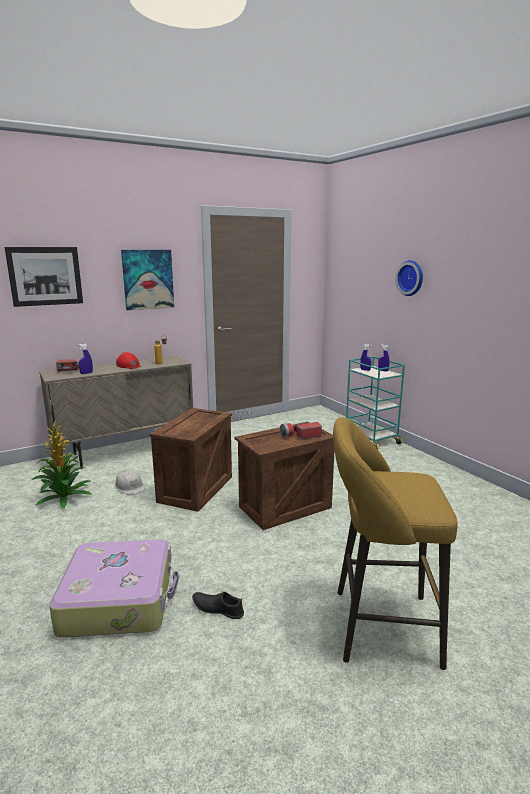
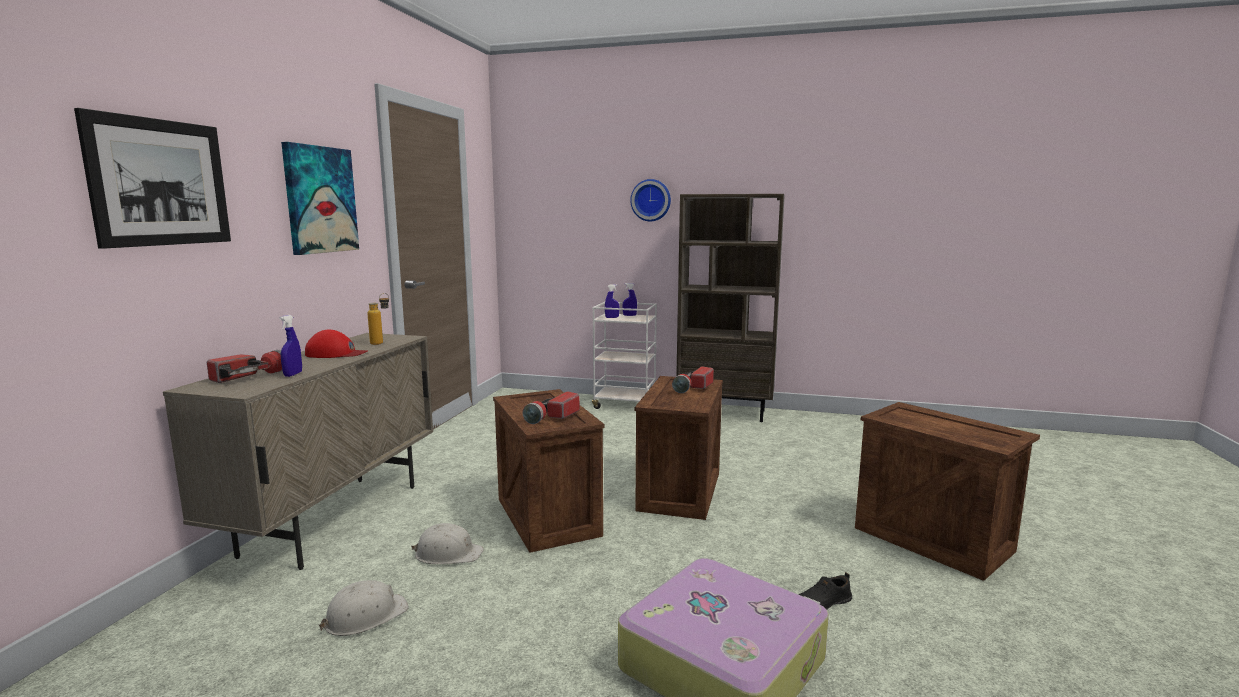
camera: 45 degrees left, 5 degrees down
(64, 498) = (365, 616): potted plant -> white hard hat
(183, 428) = (552, 417): none -> flashlight
(371, 439) = (625, 405): turquoise cart -> white cart
(378, 626) = (930, 539): yellow stool -> crate
(433, 469) = (725, 412): none -> brown bookcase

